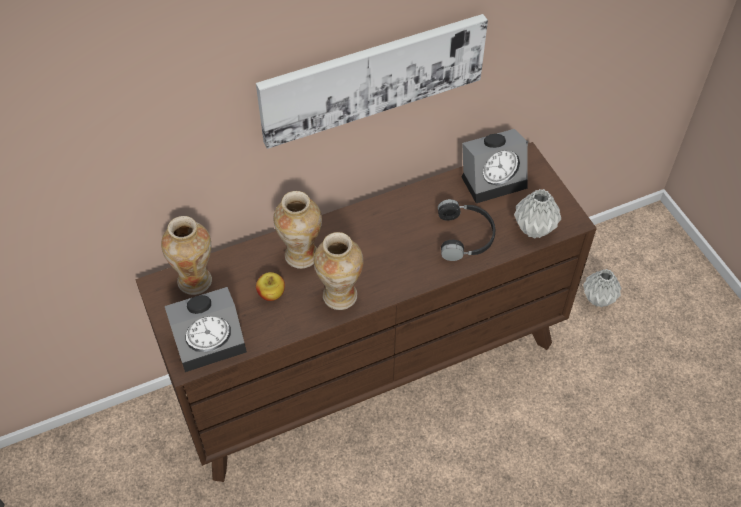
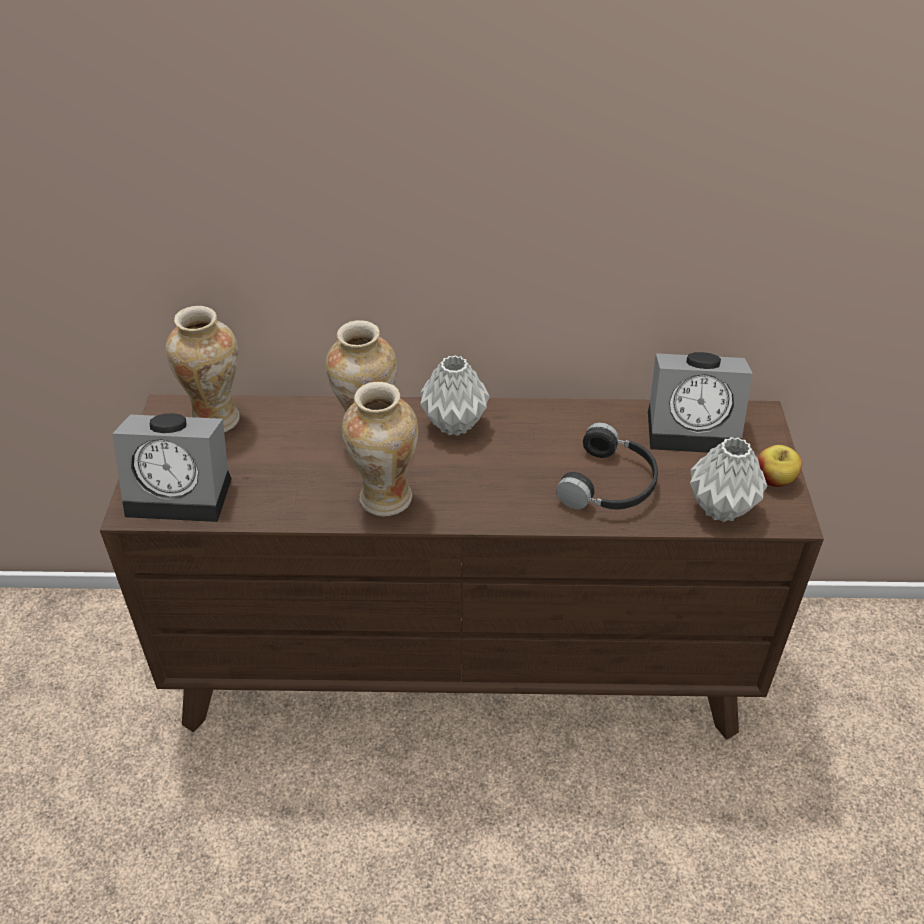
camera: 25 degrees right, 10 degrees down
(271, 294) = (298, 465): apple -> apple (774, 479)
(372, 77) = (522, 187): picture -> none
(598, 298) = (840, 698): grey vase -> grey vase (455, 423)

